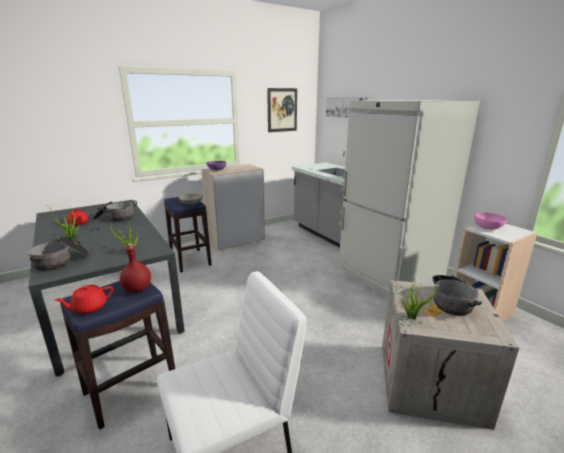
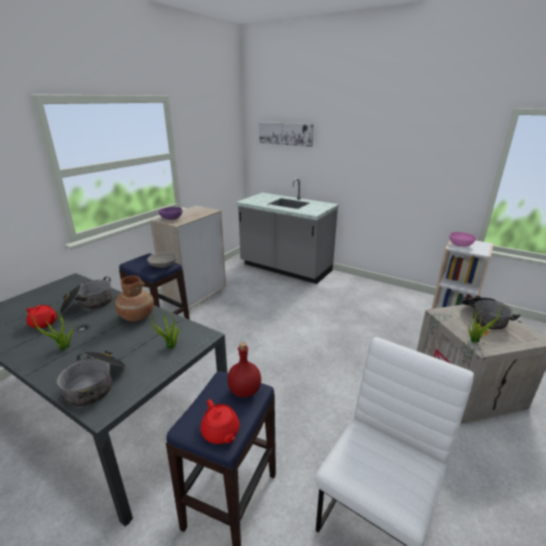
camera: 25 degrees left, 5 degrees up
(89, 308) = (220, 432): red teapot -> red teapot turned 60 degrees counterclockwise
(134, 230) = (137, 316): none -> brown vase
(282, 110) = (215, 139): picture -> none
(389, 271) = (362, 295): white fridge -> none

